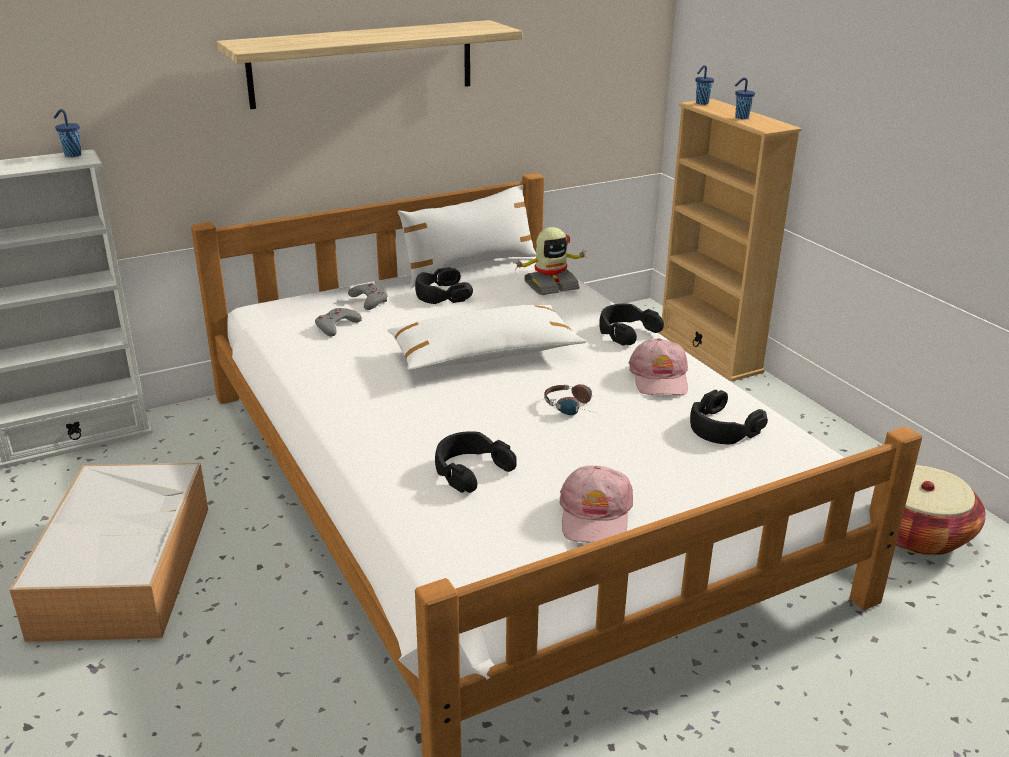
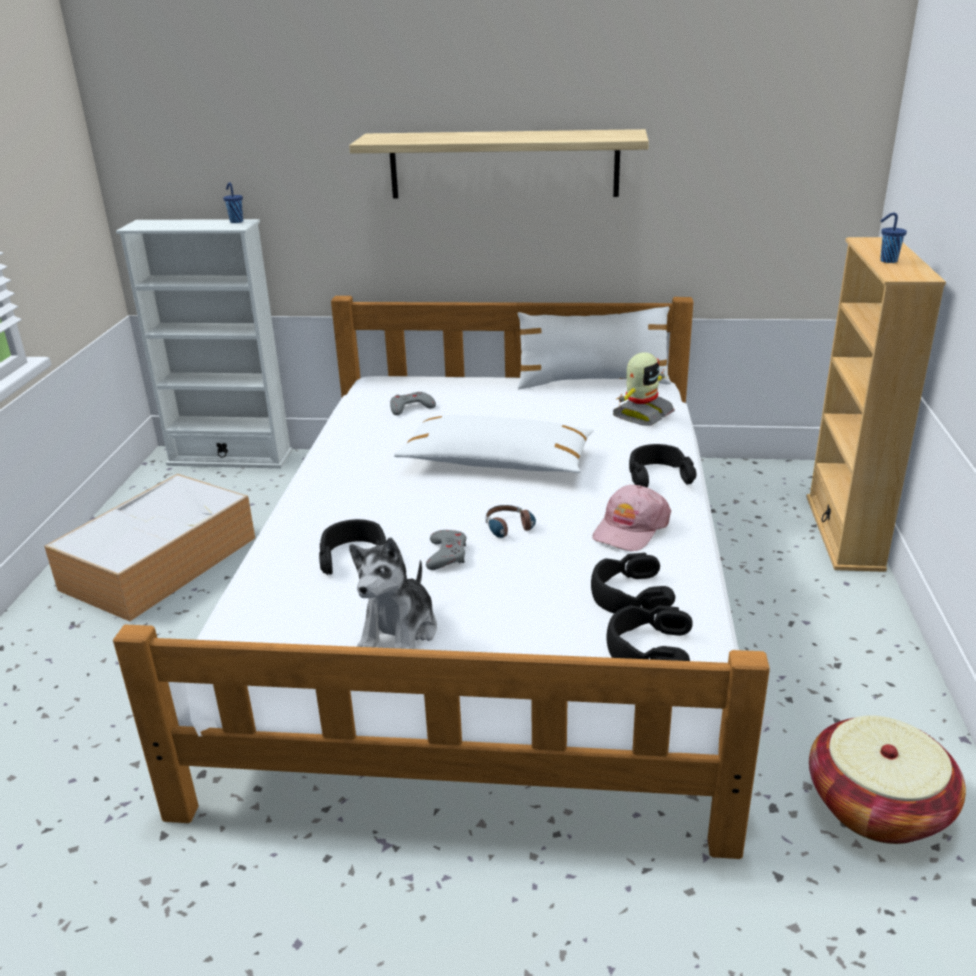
camera: 35 degrees right, 0 degrees up
(369, 300) = (464, 392): grey game controller -> grey game controller (447, 554)
(441, 294) = (531, 400): black headphones -> black headphones (647, 649)
(550, 286) = (641, 414): toy robot -> toy robot turned 60 degrees counterclockwise
(595, 516) = (399, 632): pink cap -> plush toy
(701, 103) = (870, 240): blue cup -> none

